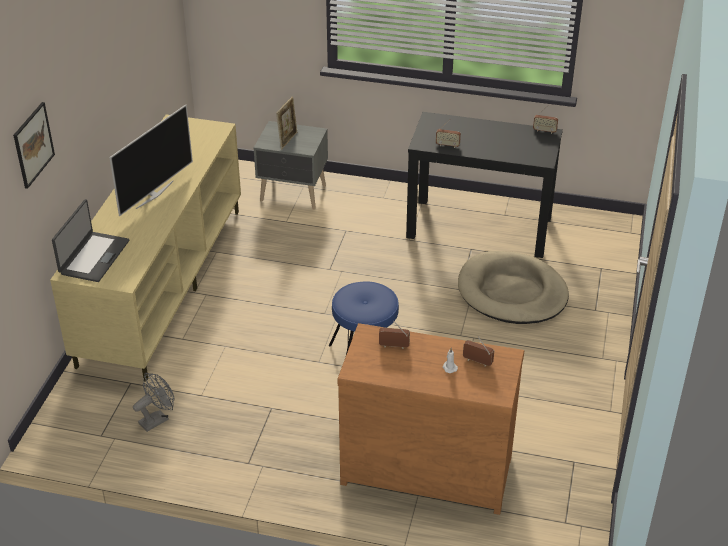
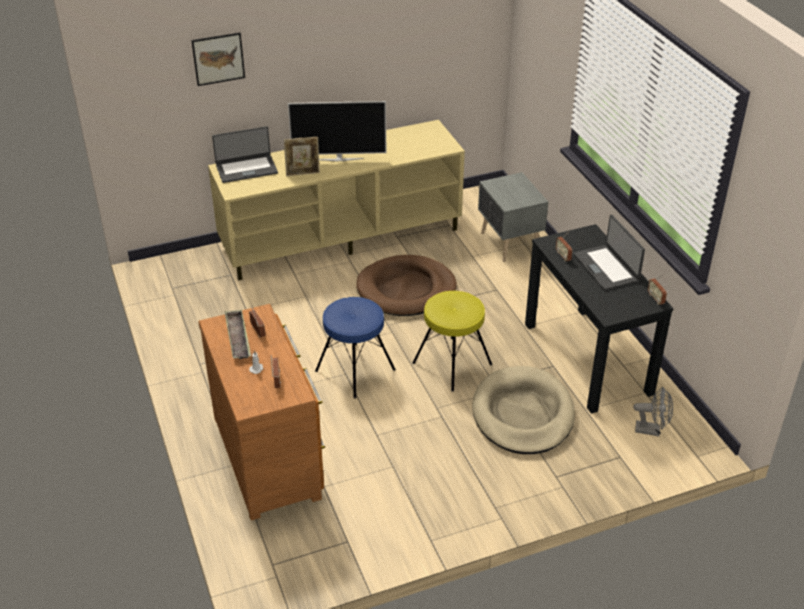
camera: 55 degrees right, 0 degrees up
(157, 419) = (207, 303): grey fan -> grey fan (652, 430)
(288, 140) = (508, 191): picture frame -> picture frame (303, 173)
(288, 280) = (406, 290): none -> brown dog bed
(391, 362) = (238, 338): none -> tray
(414, 300) = (452, 364): none -> yellow stool
(484, 133) = (606, 267): none -> laptop

